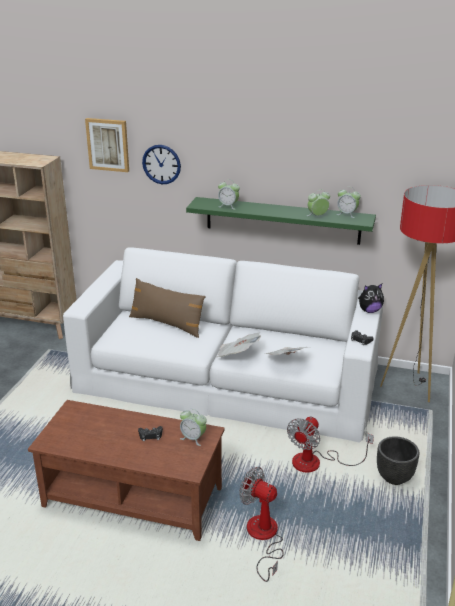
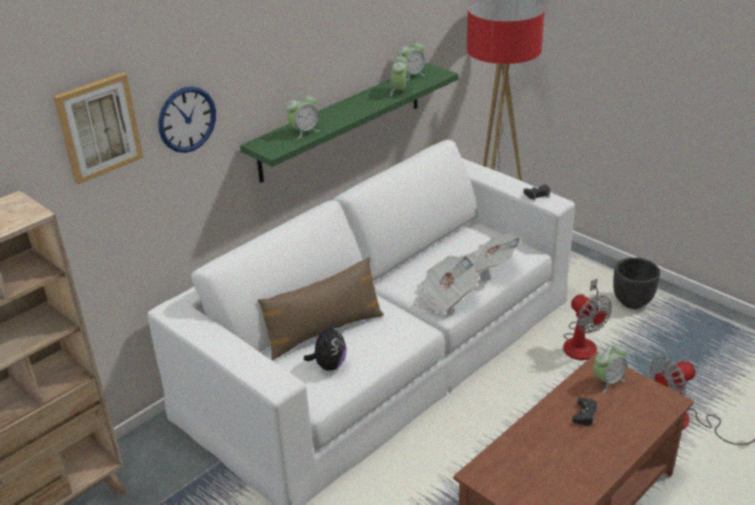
camera: 60 degrees left, 5 degrees up
(369, 311) = (480, 170): plush toy -> plush toy (329, 365)

